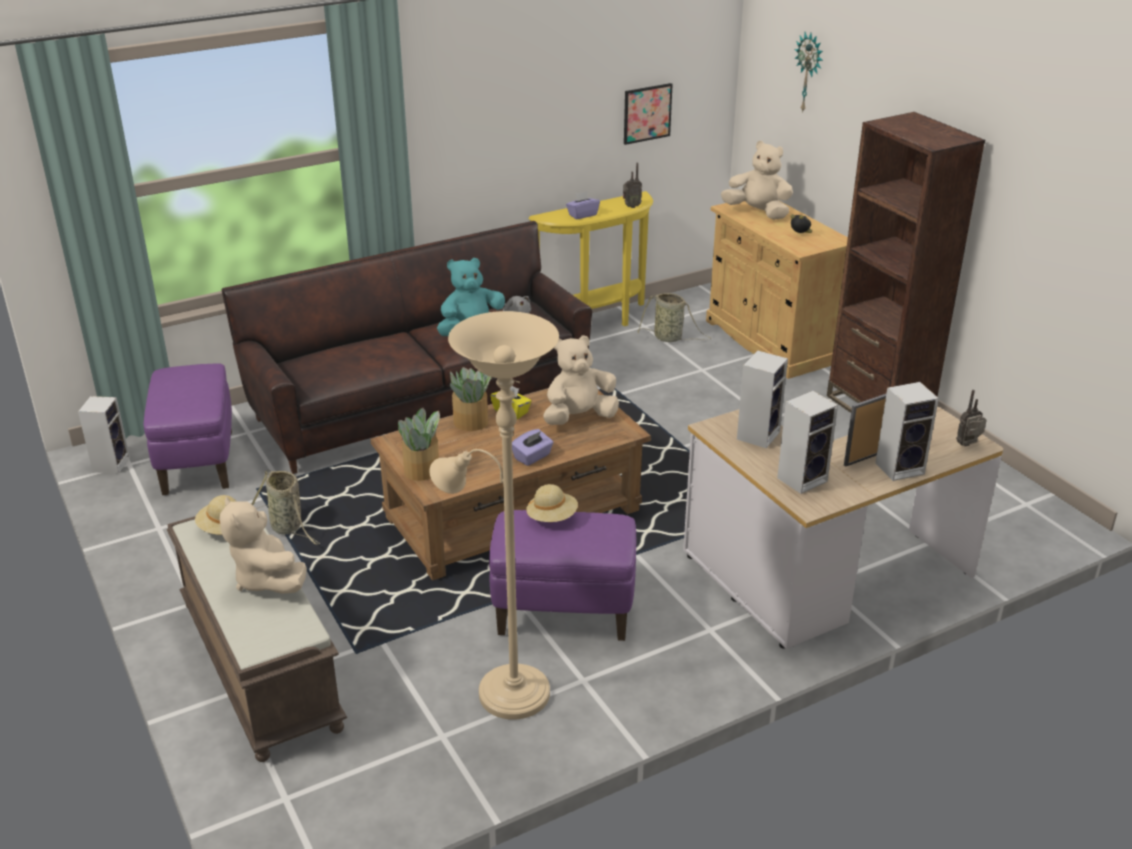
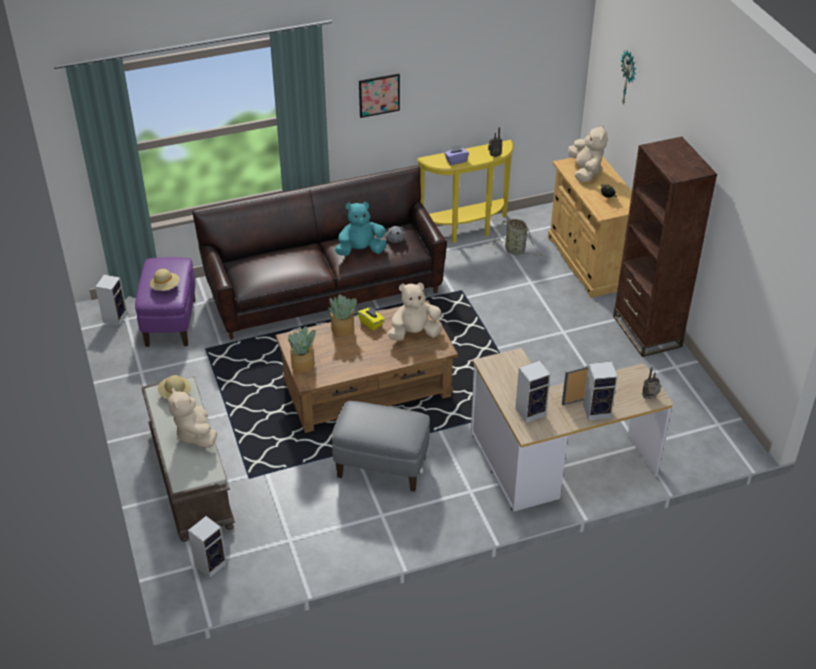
camera: 10 degrees right, 10 degrees up
(288, 528) = (221, 381): basket -> none
(506, 690) = (333, 515): beige floor lamp -> none
(532, 457) = (375, 362): purple tissue box -> none
(552, 517) = (376, 410): beige hat -> beige hat (165, 287)
(563, 613) = (381, 467): purple ottoman -> grey ottoman
(647, 113) = (513, 87): picture -> picture (379, 95)
(758, 212) = (585, 171): beige plush toy -> beige plush toy turned 45 degrees clockwise
(758, 434) = (515, 373): speaker -> speaker (211, 564)

